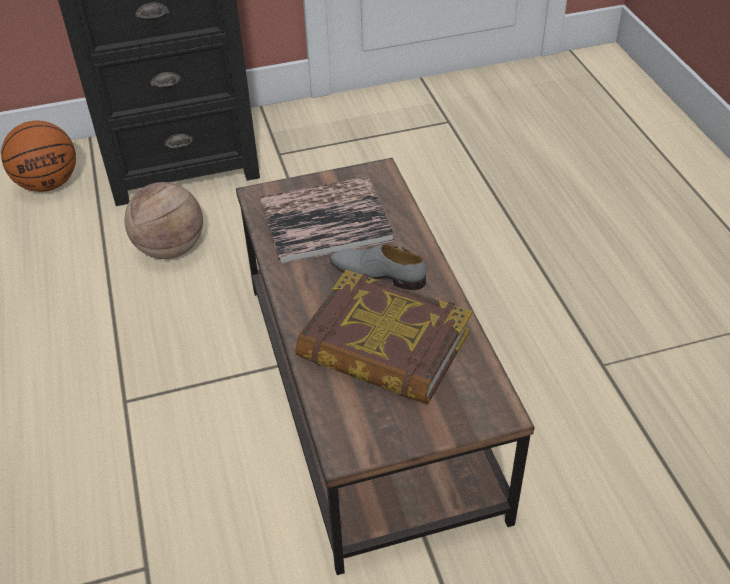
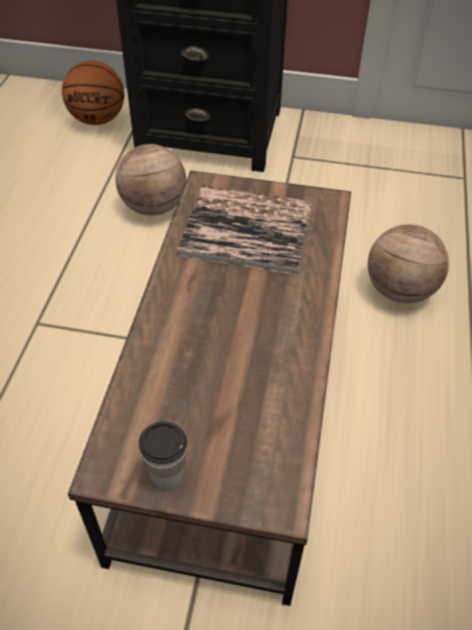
camera: 25 degrees right, 5 degrees up
(378, 274) = (259, 302): grey shoe -> none
(384, 347) = (214, 379): book -> none
(398, 432) = (167, 476): none -> cup
(450, 238) = (399, 290): none -> basketball

